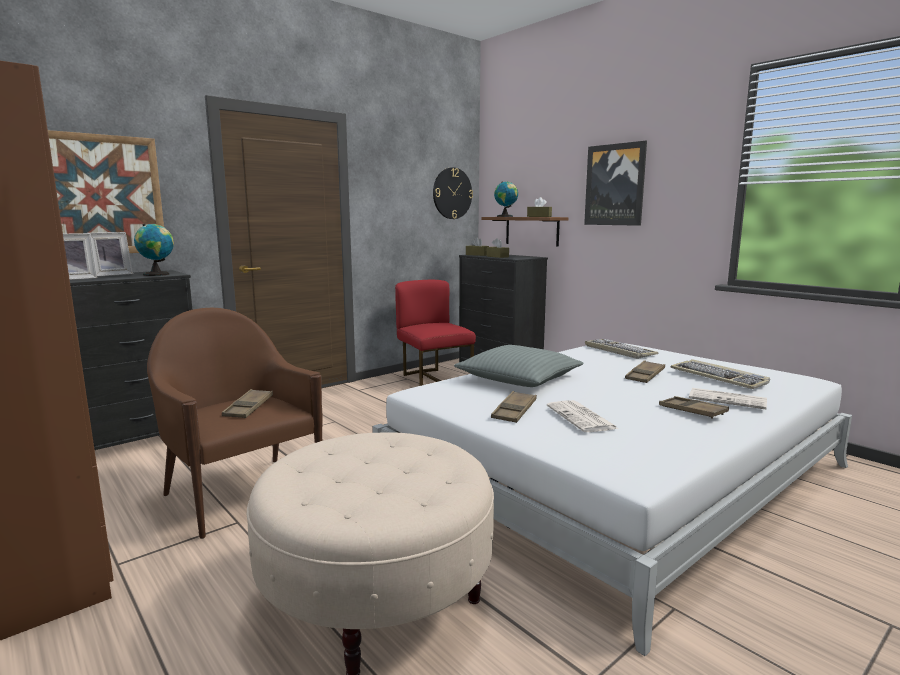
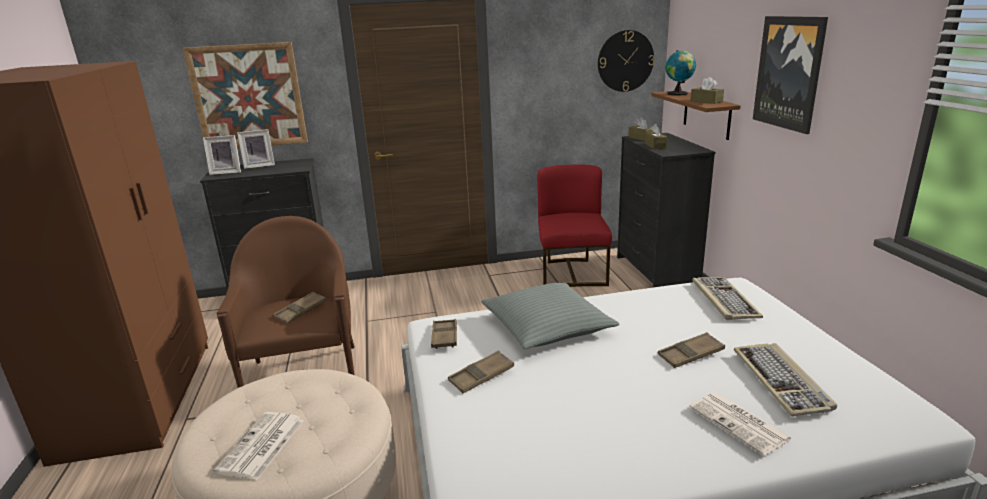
camera: 30 degrees right, 10 degrees up
(158, 274) = (289, 168): globe -> none
(582, 418) = (531, 405): newspaper -> newspaper (261, 446)
(692, 411) = (668, 429): brown tray -> brown tray (444, 337)

